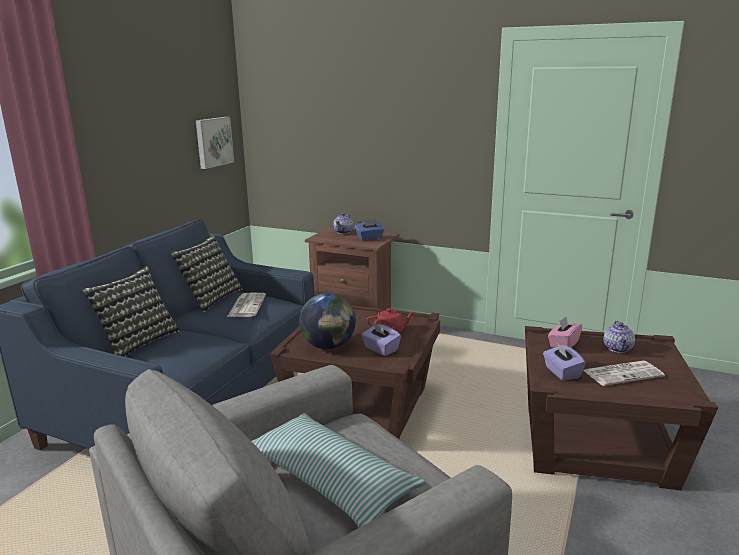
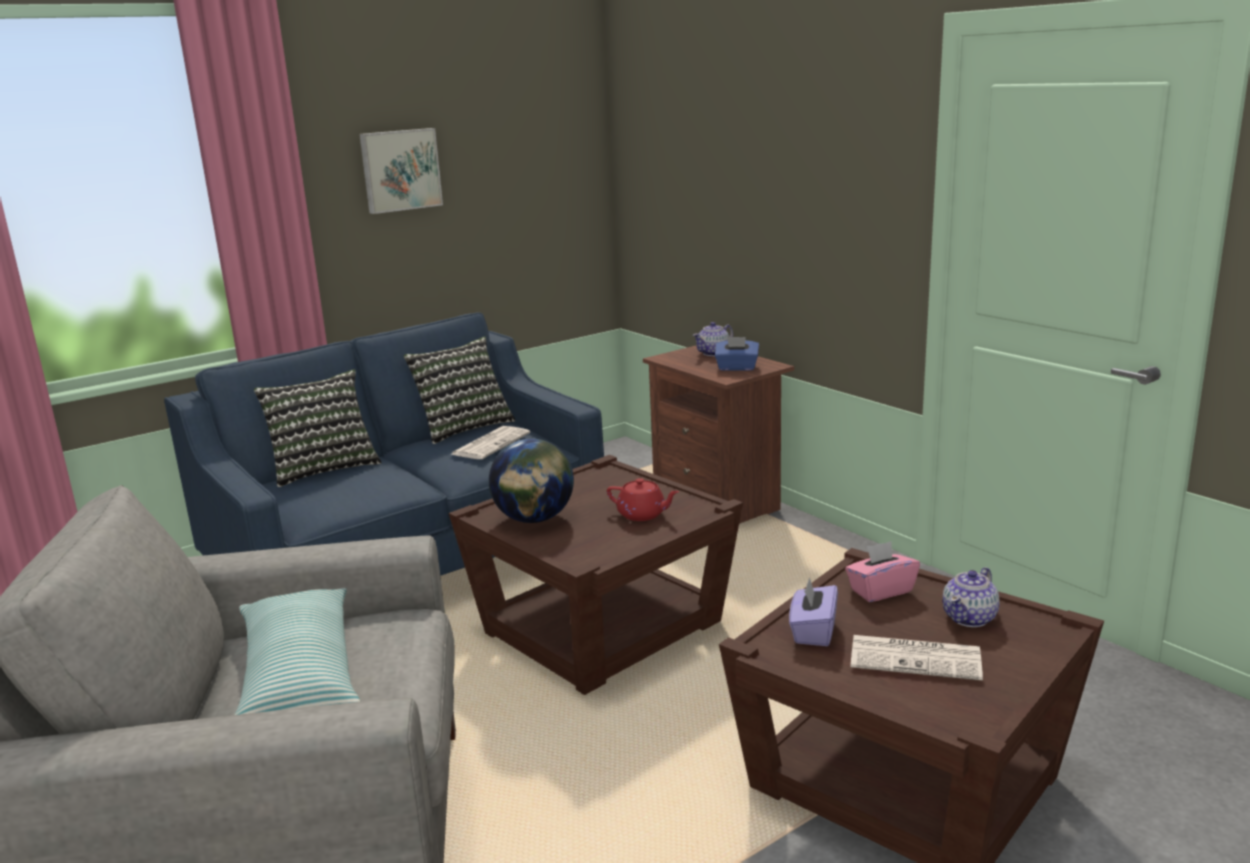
camera: 30 degrees right, 0 degrees up
(213, 142) = (552, 199): picture -> picture (400, 170)
(380, 349) = (595, 537): purple tissue box -> none

